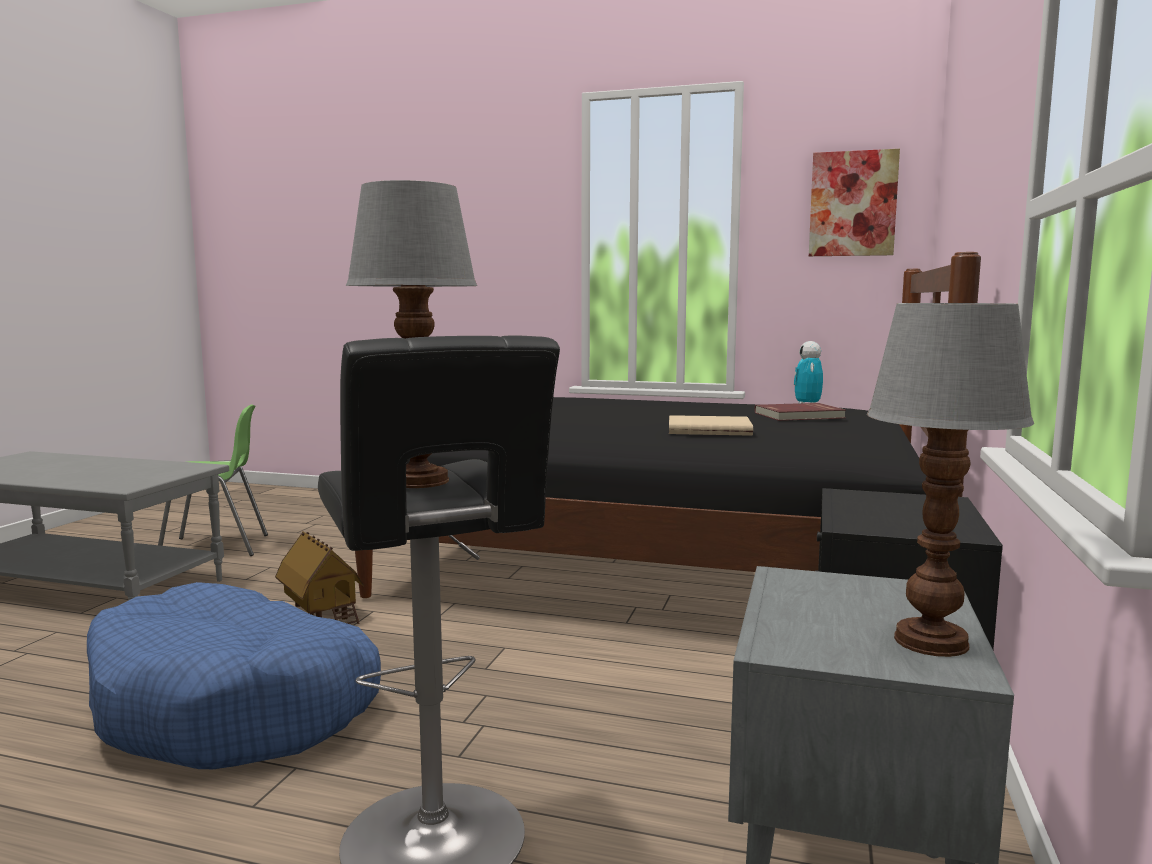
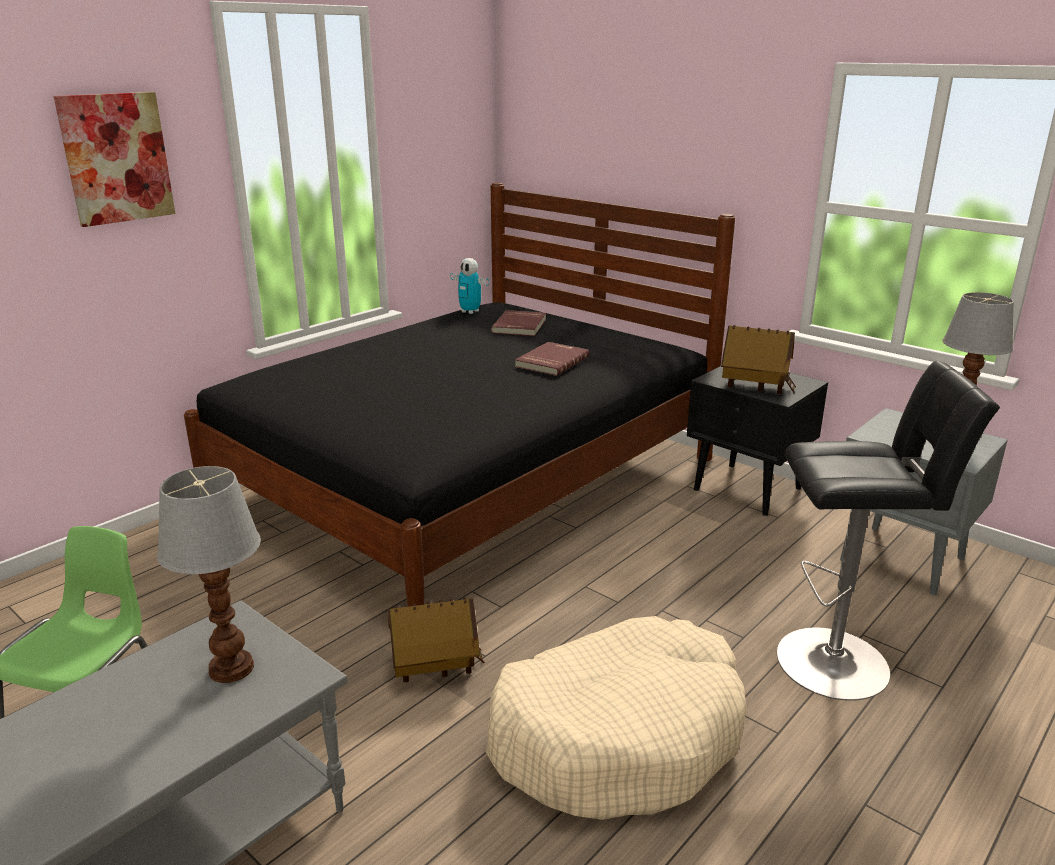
camera: 65 degrees left, 15 degrees up
(234, 706) = (617, 736): blue dog bed -> beige dog bed
(417, 481) = (871, 466): table lamp -> table lamp (230, 669)
(709, 429) = (551, 361): beige book -> red book
(853, 204) = (452, 129): picture -> picture (116, 158)
(864, 512) = (755, 387): none -> toy house

